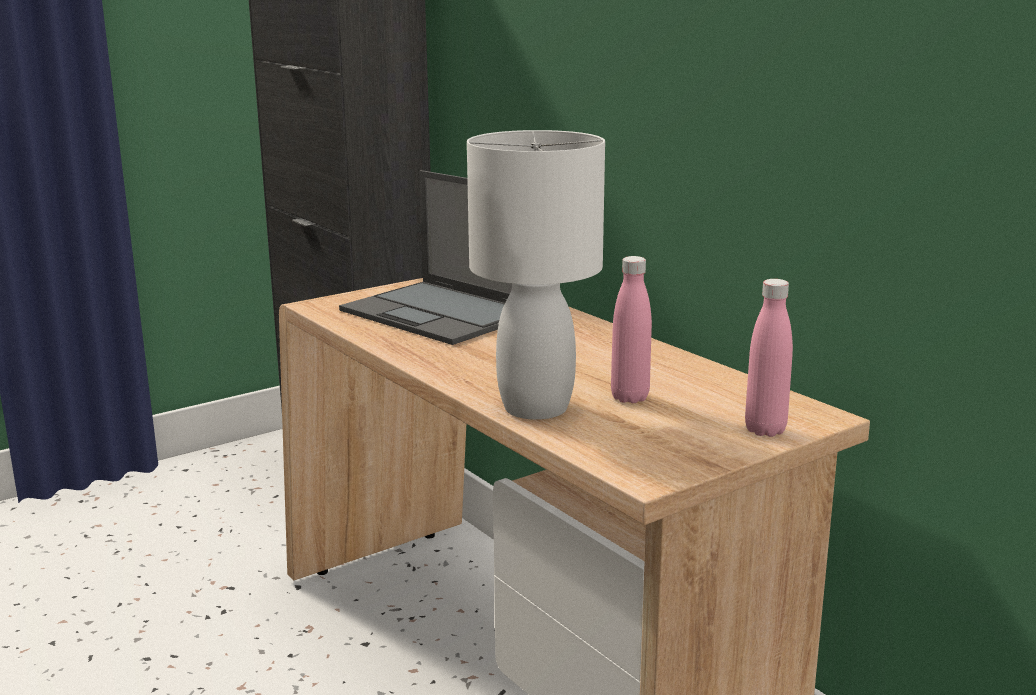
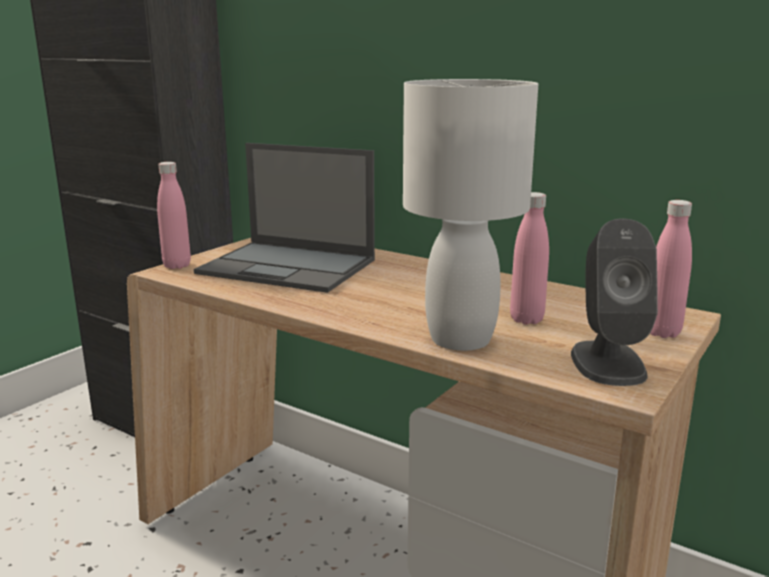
camera: 20 degrees left, 0 degrees up
(330, 300) = (177, 265): none -> pink bottle
(660, 450) = (607, 362): none -> grey speaker

